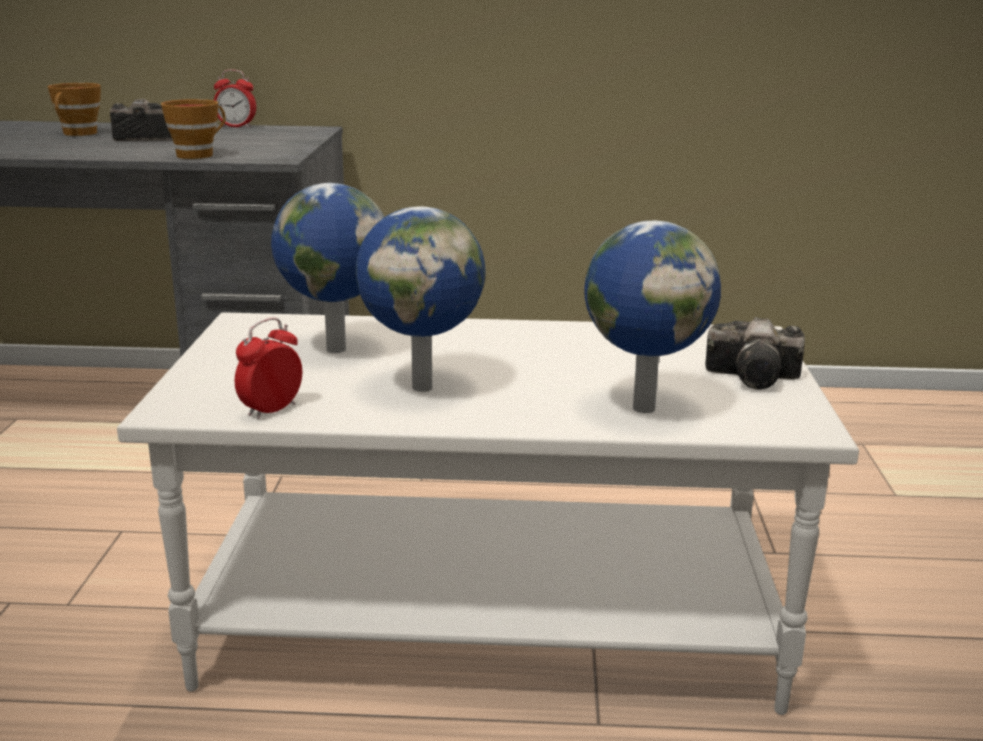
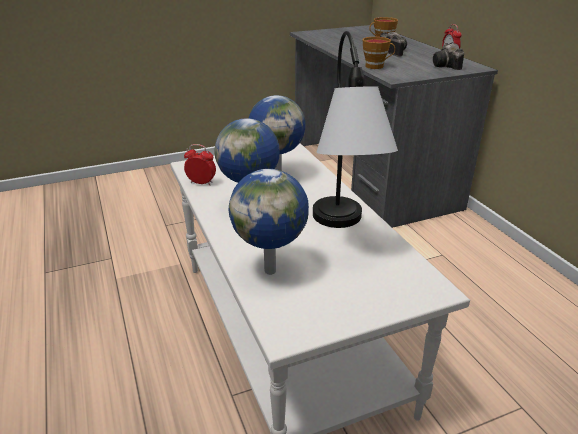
camera: 65 degrees right, 10 degrees up
(581, 347) = (343, 233): none -> table lamp
(757, 378) = (352, 303): camera -> camera (447, 66)

